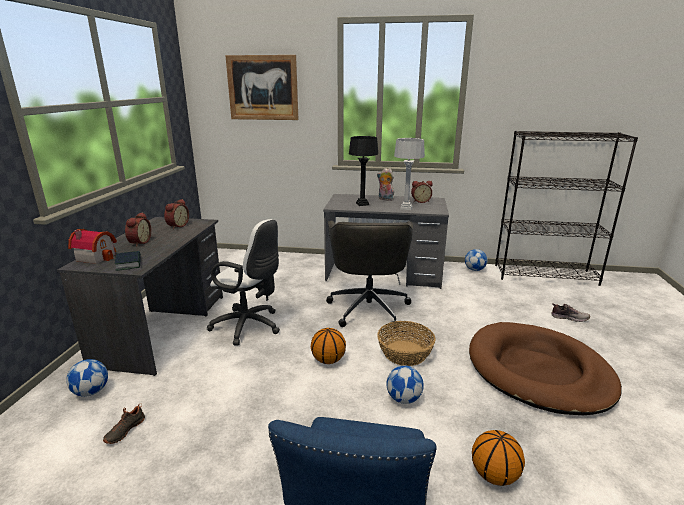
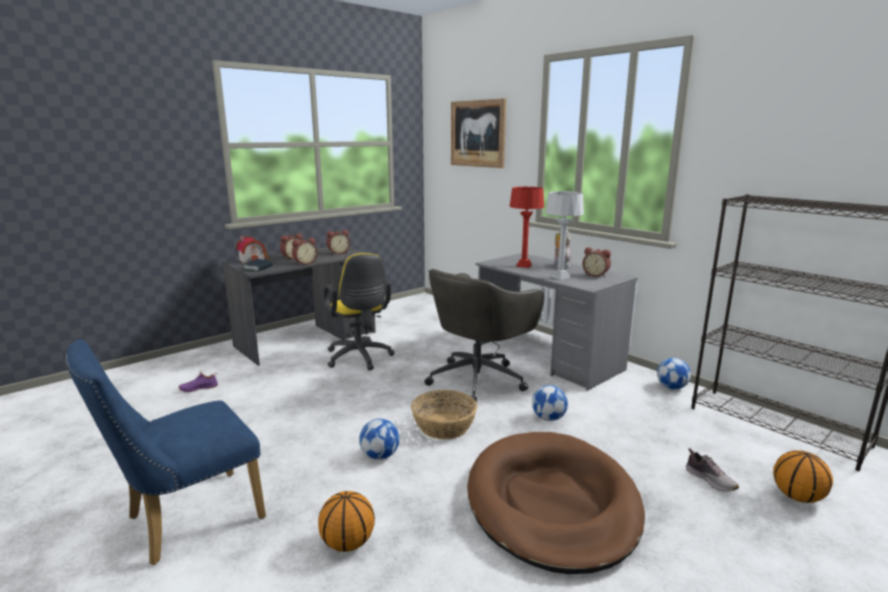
camera: 40 degrees right, 5 degrees down
(91, 392) = (216, 361): football -> football (548, 418)
(124, 430) = (199, 388): black shoe -> purple shoe
(169, 245) = (304, 263): none -> alarm clock
(250, 326) = (360, 358): white office chair -> yellow office chair
(328, 360) = (374, 403): basketball -> basketball (797, 496)
(362, 204) = (524, 266): black table lamp -> red table lamp

